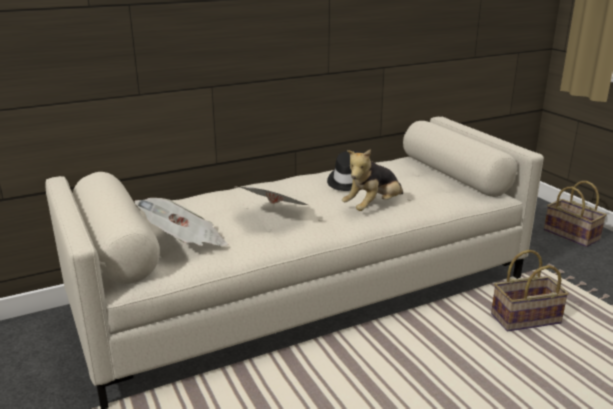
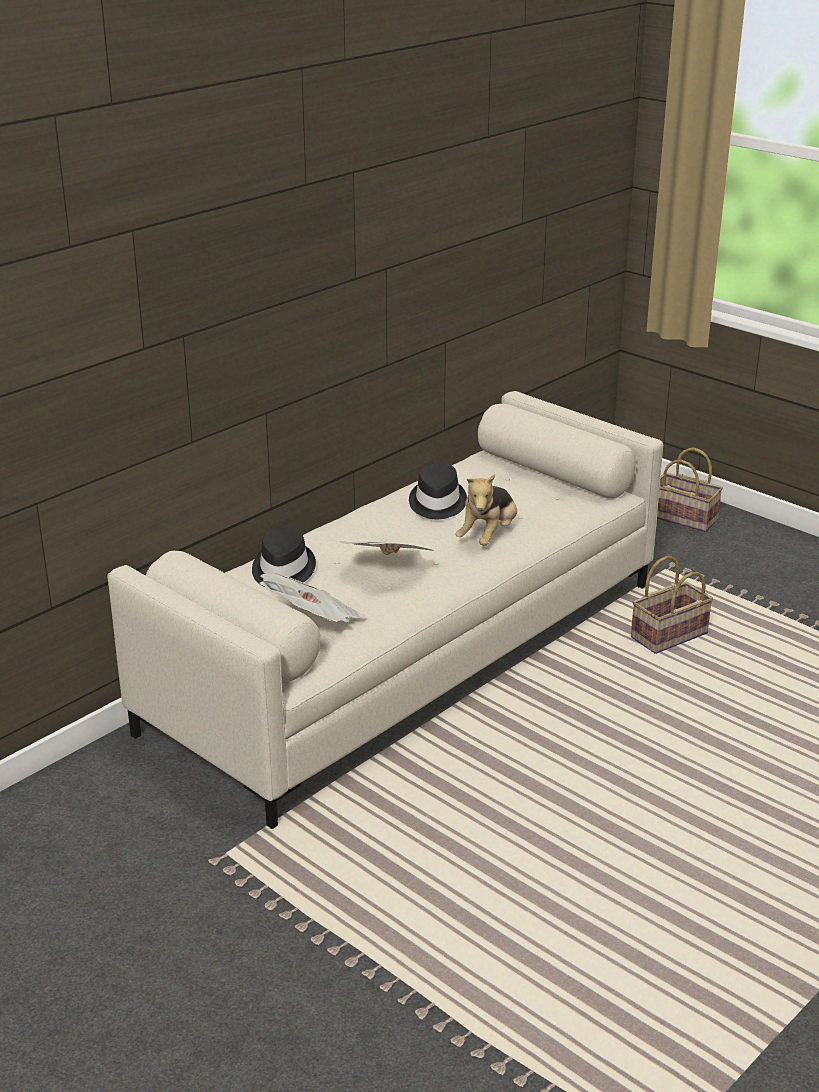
camera: 20 degrees left, 5 degrees up
(198, 205) = (282, 570): none -> black hat

